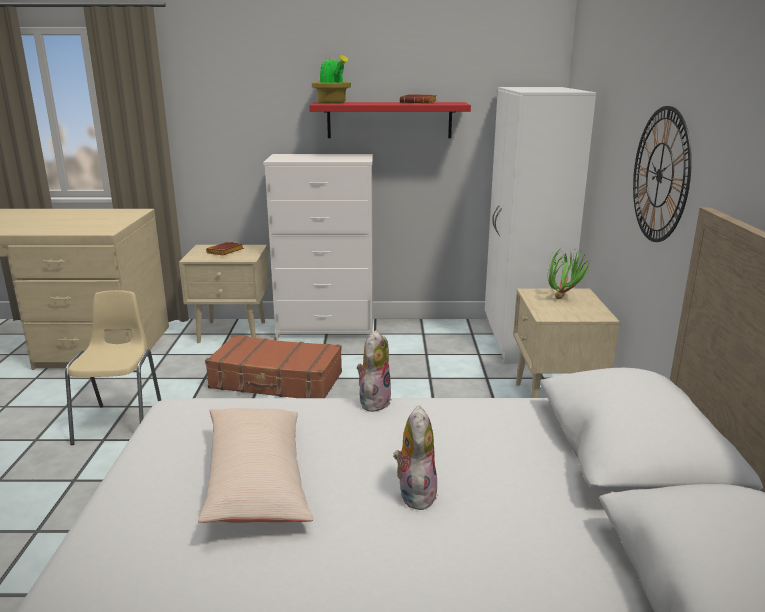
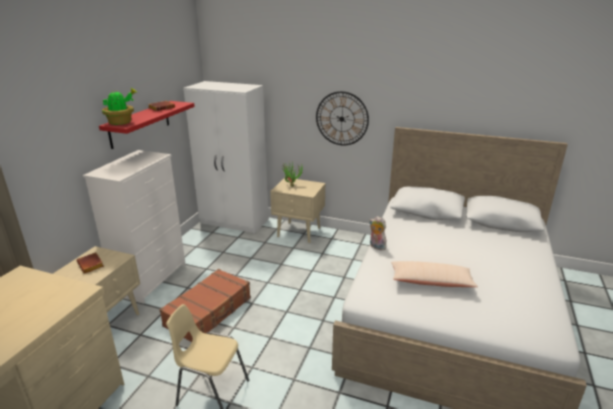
camera: 70 degrees left, 5 degrees up
(414, 493) = (445, 251): plush toy -> none

